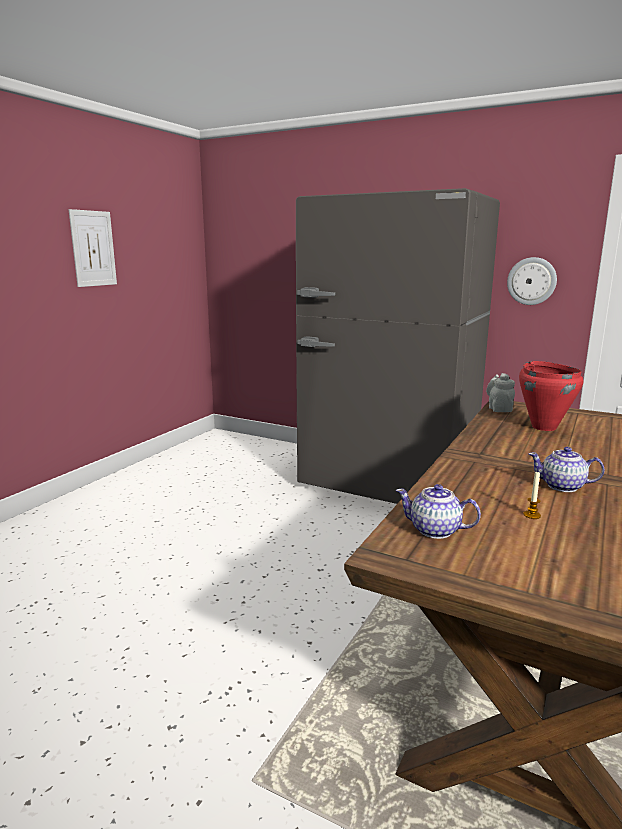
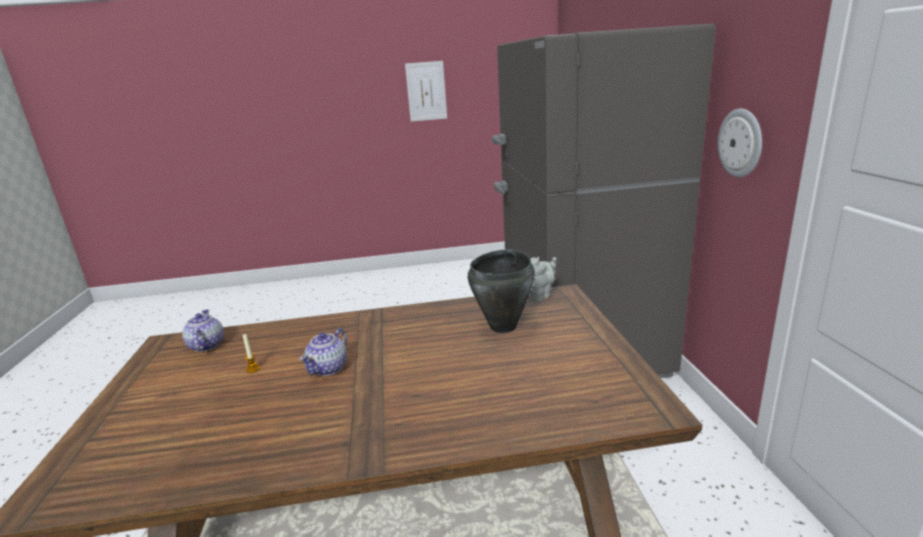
camera: 55 degrees right, 5 degrees up
(544, 427) = (504, 326): red cooking pot -> black cooking pot
(563, 486) = (329, 368): teapot -> teapot turned 135 degrees counterclockwise

